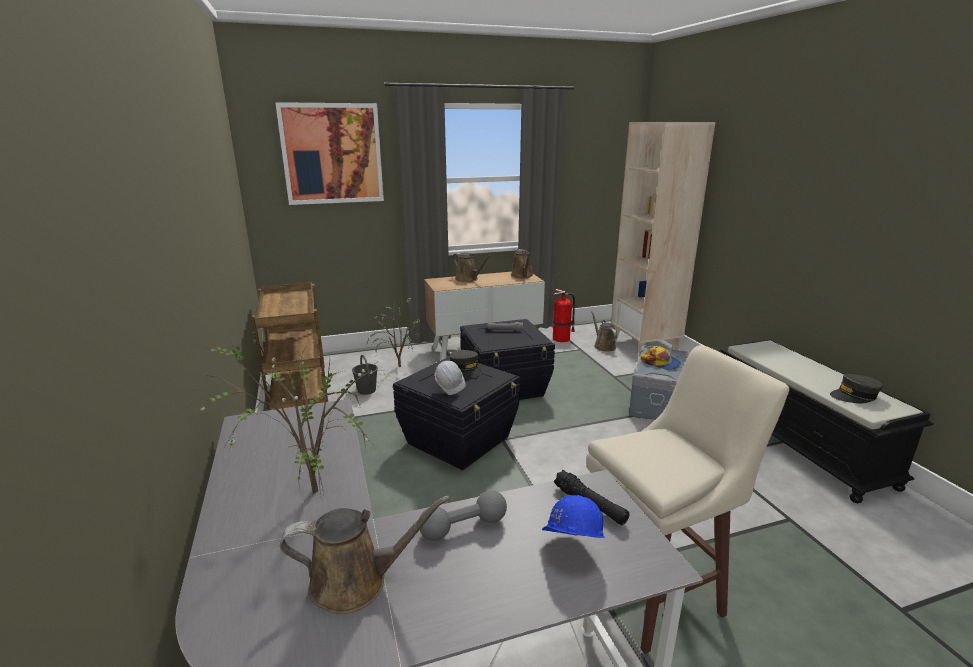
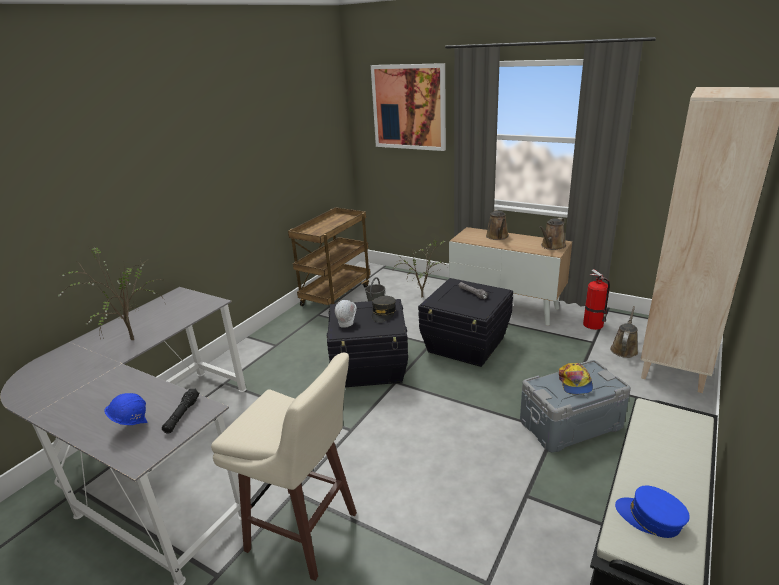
camera: 50 degrees right, 5 degrees up
(356, 582) = (73, 383): brown watering can -> none
(463, 527) = (131, 388): grey dumbbell -> none
(854, 396) = (650, 518): grey cap -> blue cap

